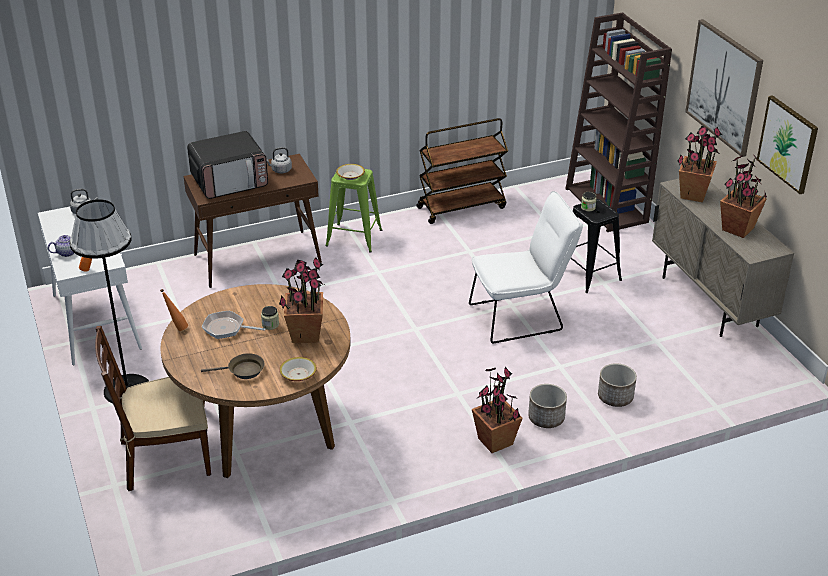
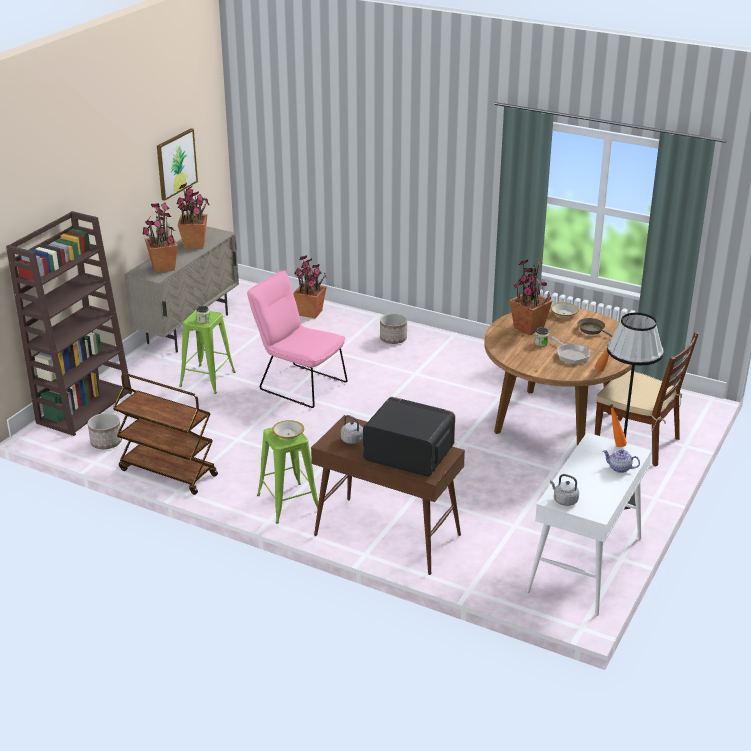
camera: 130 degrees left, 5 degrees down
(495, 442) = (439, 346): potted plant -> potted plant (311, 313)
(522, 316) = (298, 384): white chair -> pink chair
(589, 275) = (208, 379): black stool -> green stool
(615, 397) = (340, 326): planter -> planter (106, 442)
(724, 87) = (119, 186): picture -> none

